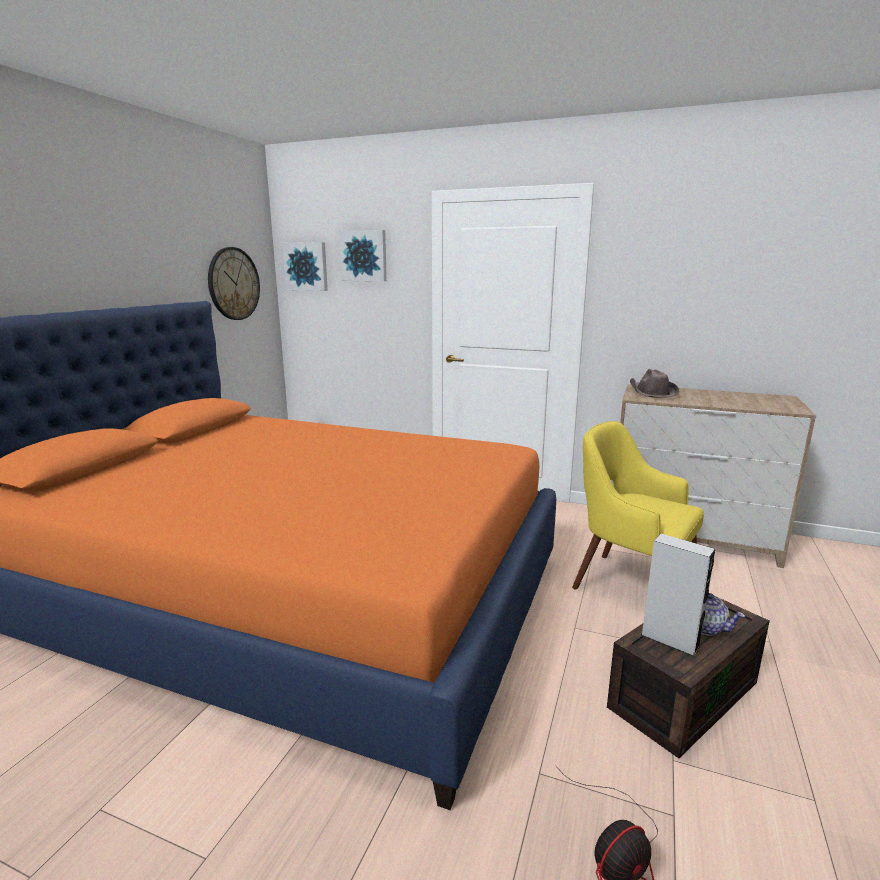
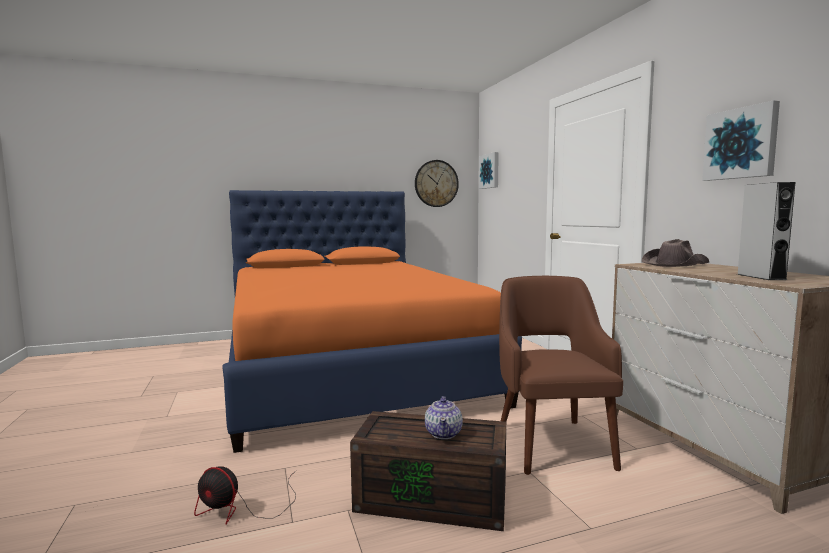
camera: 50 degrees right, 10 degrees down
(364, 256) = (515, 158): picture -> picture (741, 143)
(630, 585) = (552, 443): yellow armchair -> brown armchair
(670, 640) = (402, 425): grey speaker -> grey speaker (760, 277)

